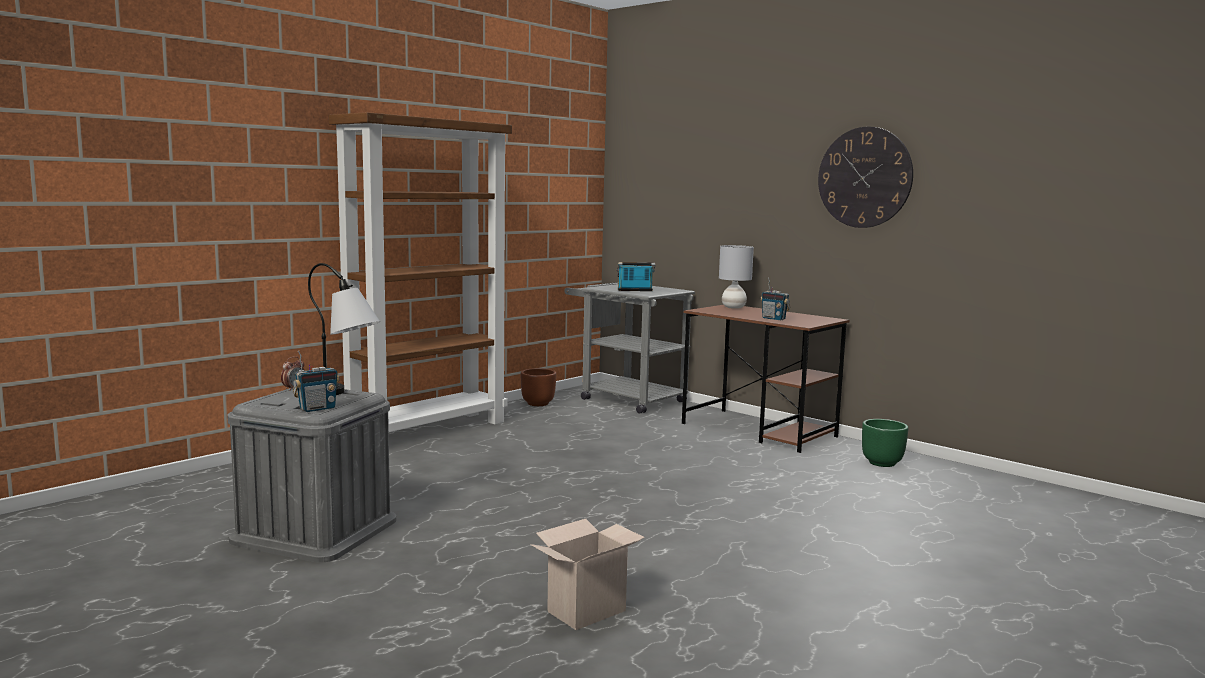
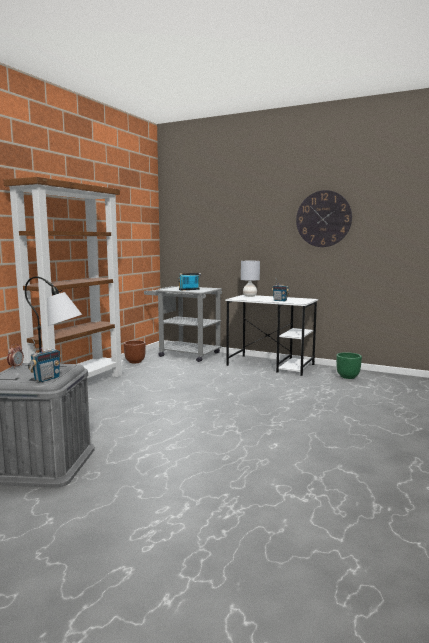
camera: 15 degrees left, 0 degrees up
(587, 610) = (259, 492): cardboard box -> none
(759, 430) = (271, 365): brown desk -> white desk

